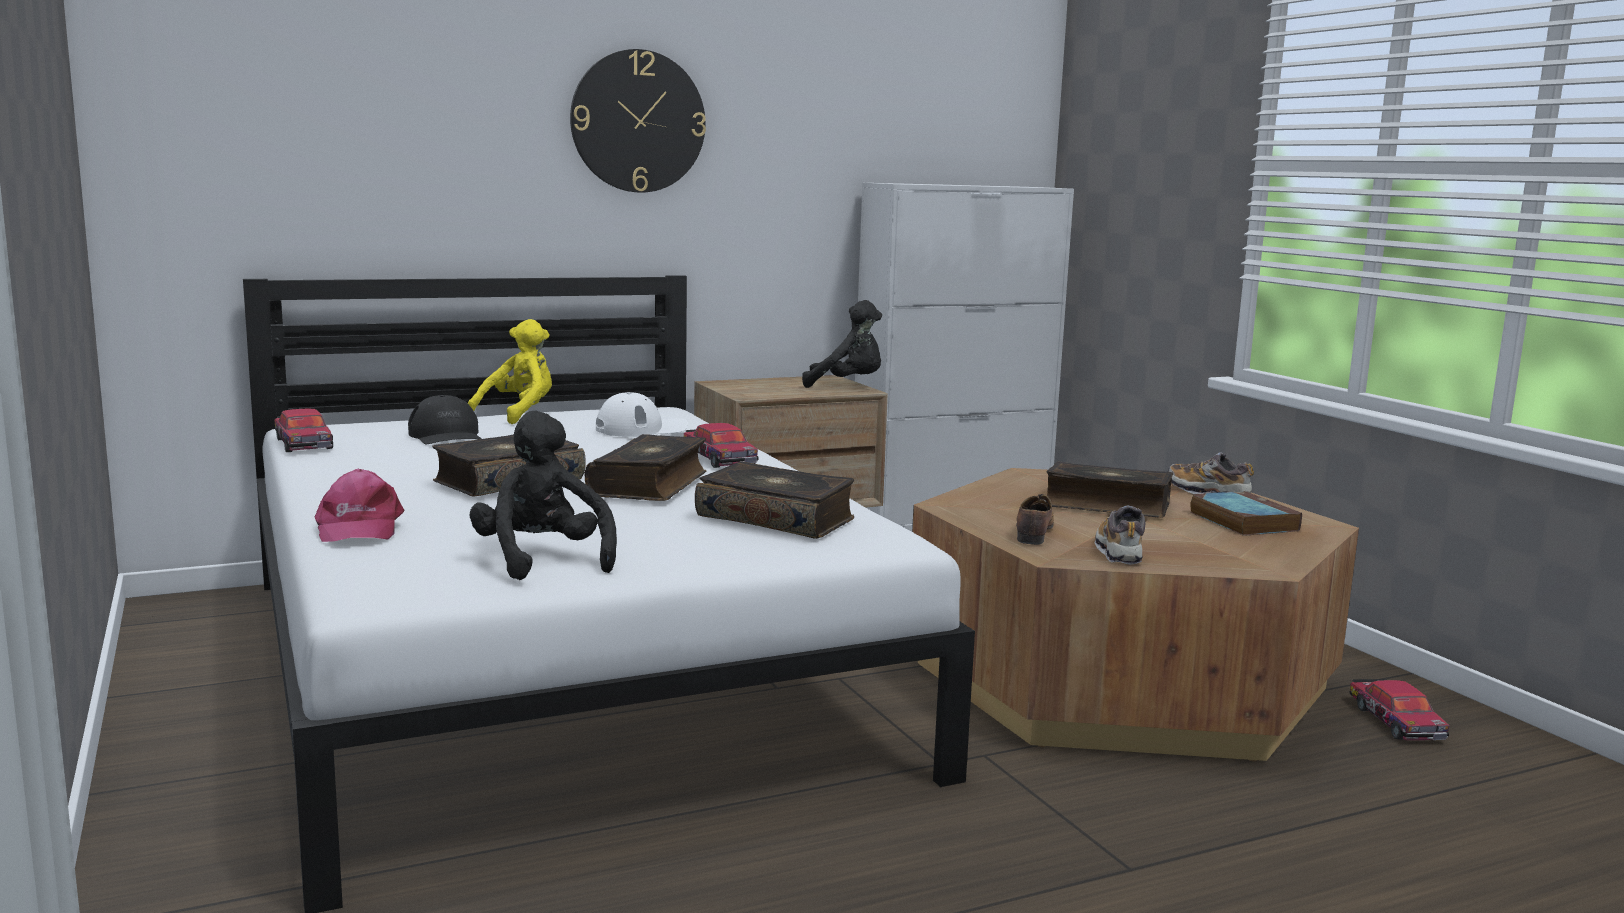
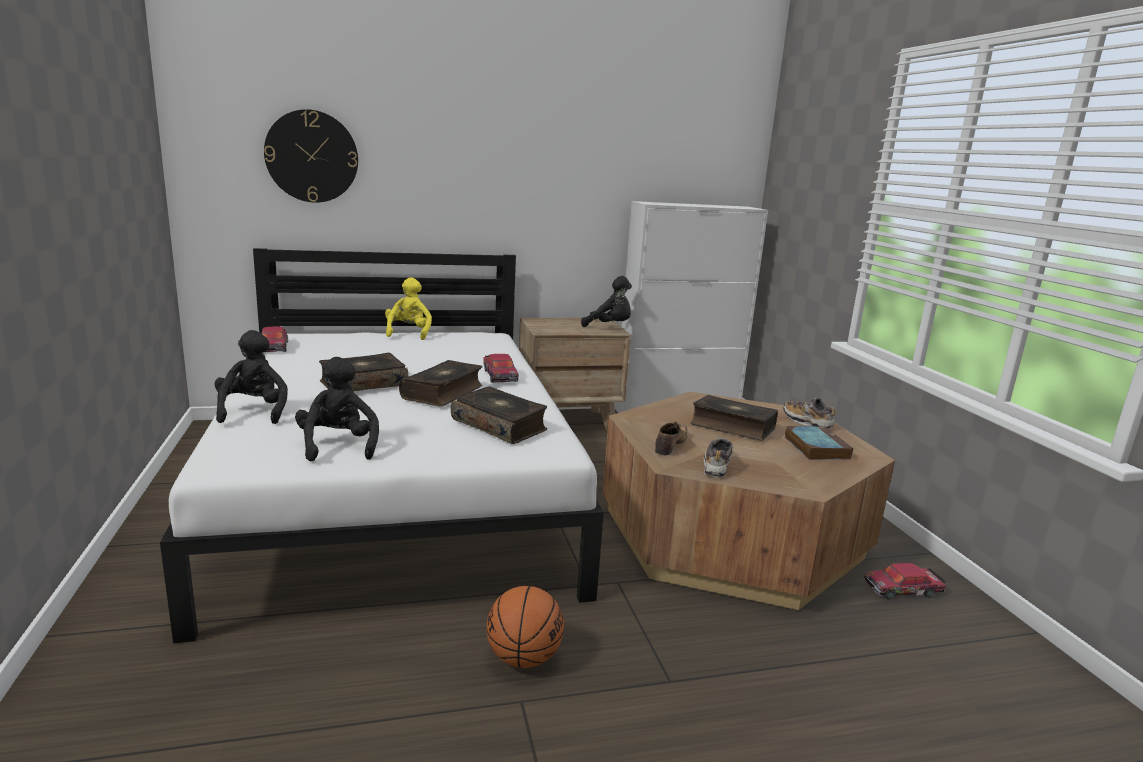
camera: 10 degrees right, 5 degrees up
(358, 527) = (253, 411): pink cap -> black plush toy
(447, 436) = (355, 347): black cap -> none
(519, 414) = (408, 333): yellow plush toy -> yellow plush toy turned 45 degrees counterclockwise
(638, 121) = (489, 161): wall clock -> wall clock (312, 156)
(641, 429) = (468, 350): white cap -> none
(896, 866) = (523, 658): none -> basketball
(1396, 721) = (903, 589): toy car -> toy car turned 75 degrees clockwise

